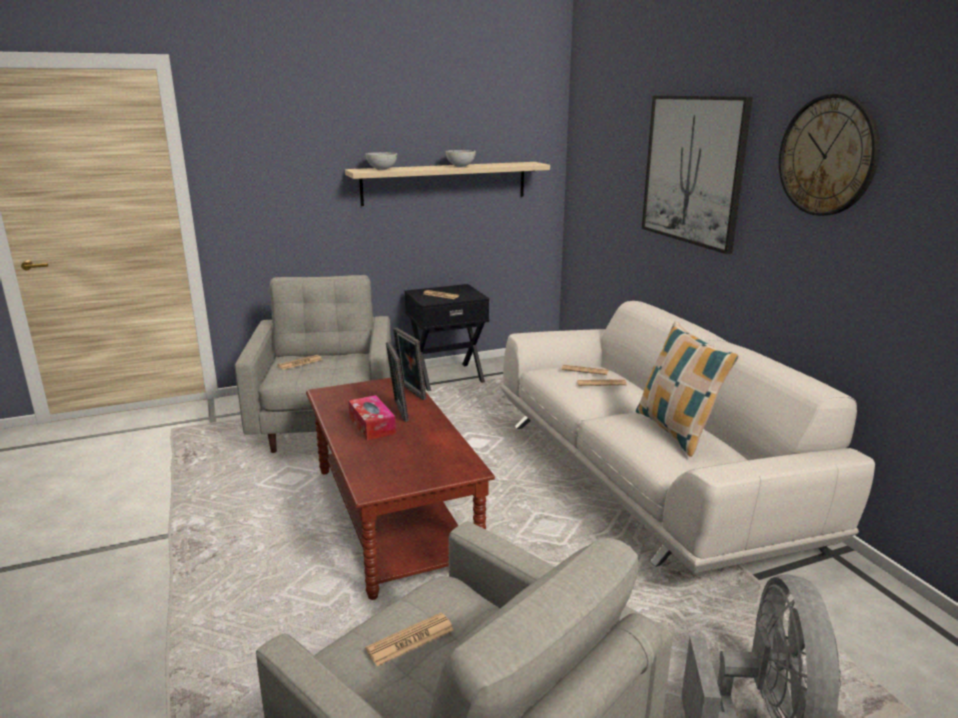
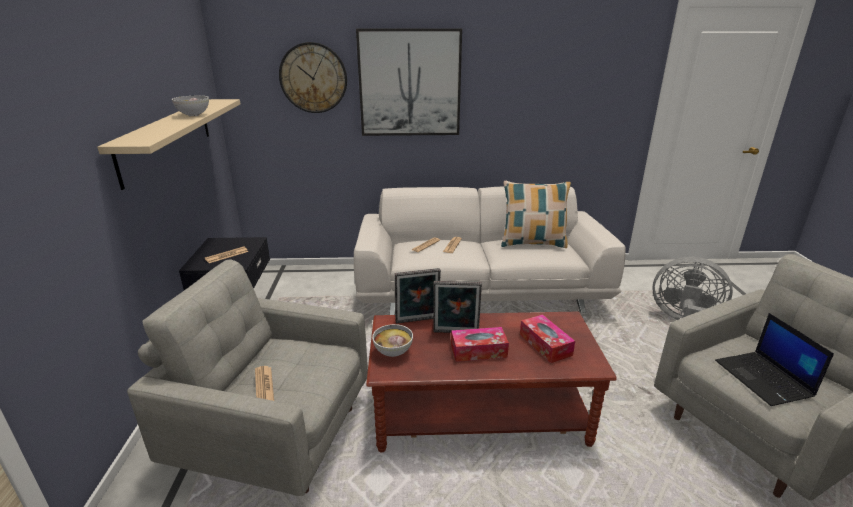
camera: 70 degrees left, 5 degrees up
(382, 169) = (149, 135): bowl -> bowl (393, 352)
(401, 458) = (545, 345): none -> tissue box
(410, 640) = (764, 379): newspaper -> laptop
(828, 156) = (527, 62): wall clock -> wall clock (313, 78)

